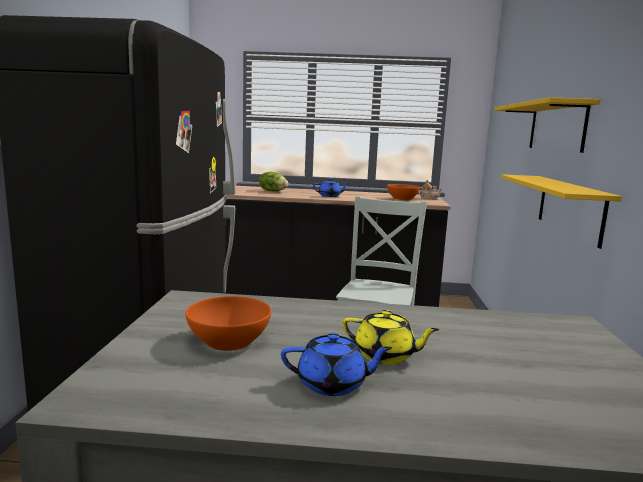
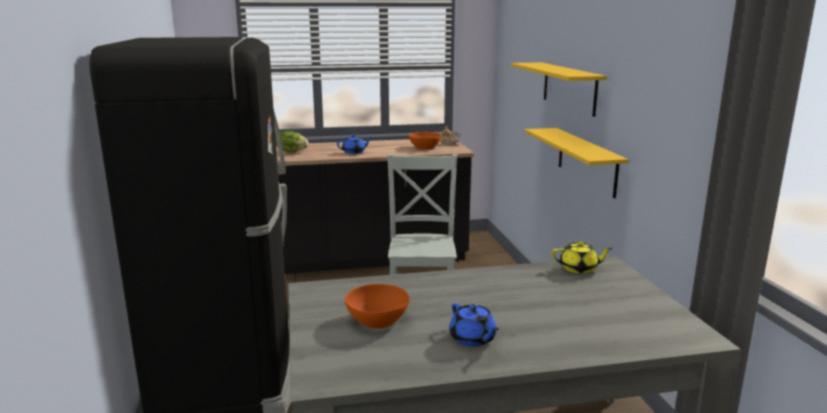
camera: 15 degrees left, 5 degrees up
(333, 384) = (473, 339): blue teapot -> blue teapot turned 75 degrees clockwise
(385, 355) = (493, 312): yellow teapot -> yellow teapot (579, 269)

